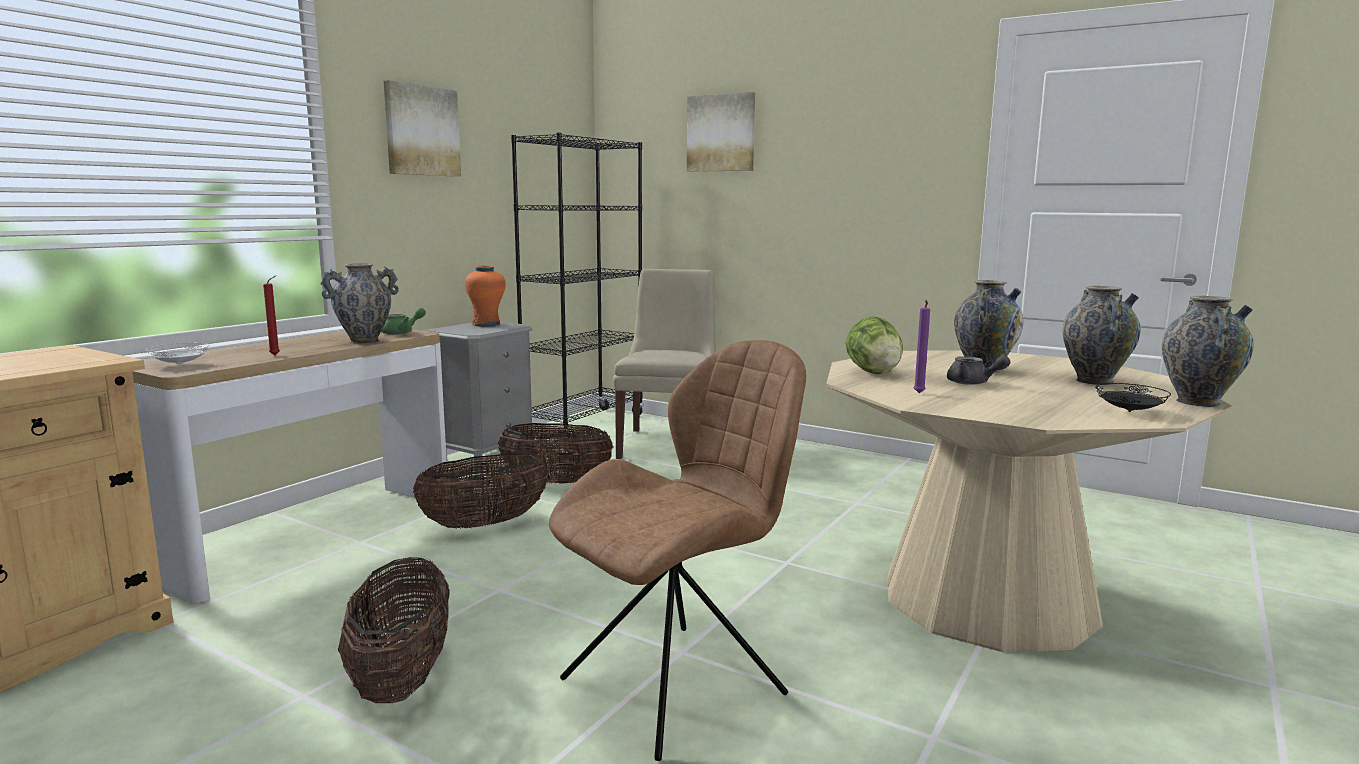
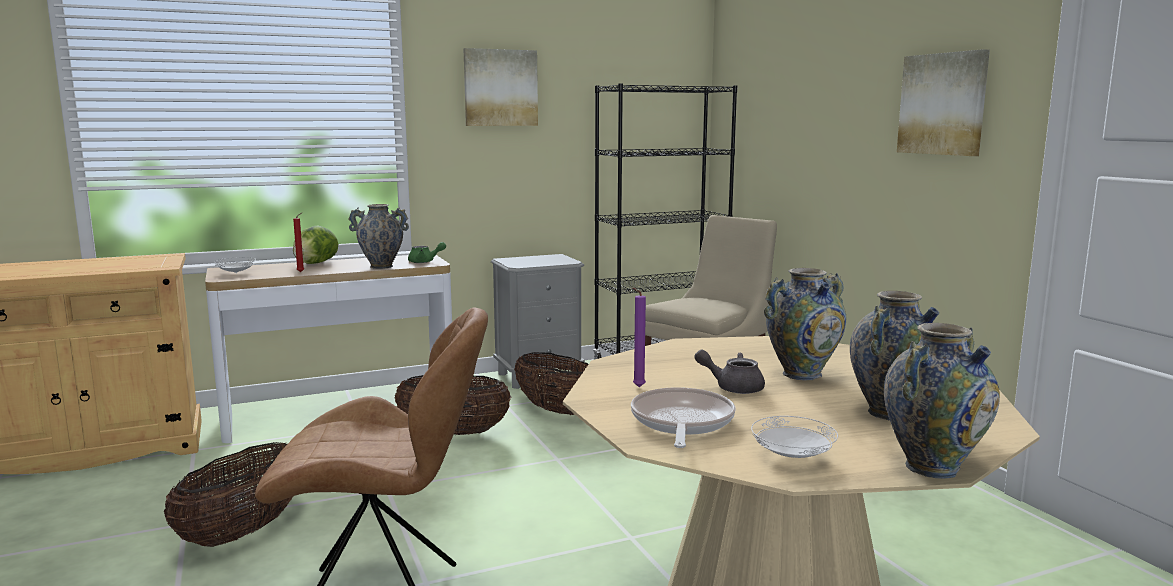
camera: 35 degrees right, 0 degrees up
(486, 324) = (549, 258): orange vase -> none
(721, 133) = (802, 75): picture -> picture (943, 104)
(874, 373) = (671, 357): lettuce -> lettuce (315, 263)
(973, 383) = (733, 387): grey teapot -> grey teapot turned 120 degrees clockwise
(1015, 407) = (681, 422): none -> frying pan
(1129, 412) = (793, 457): black plate -> white plate

